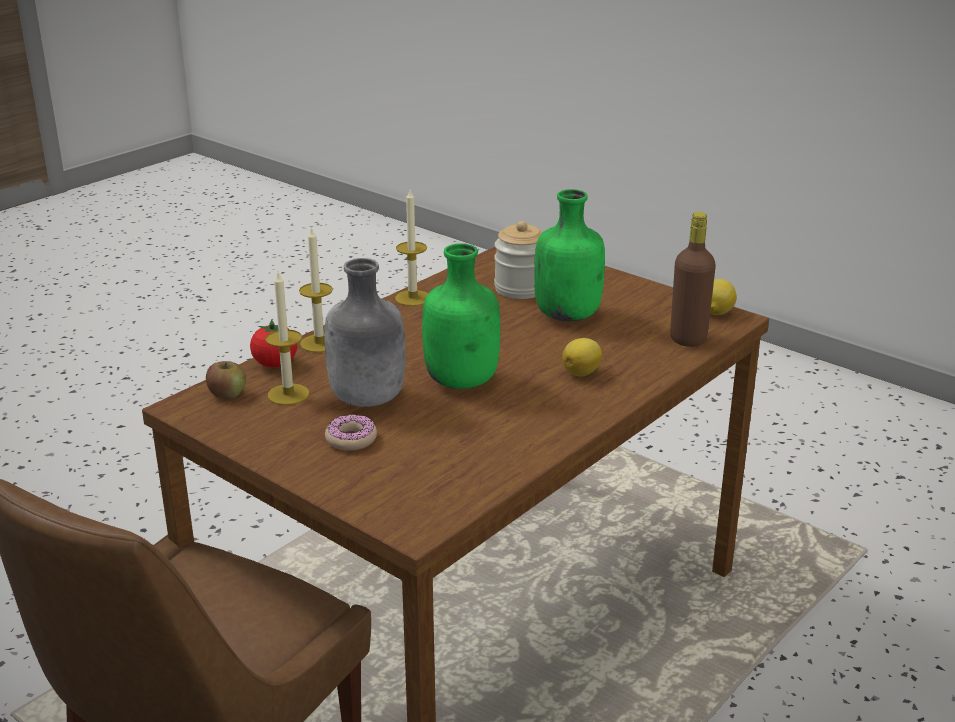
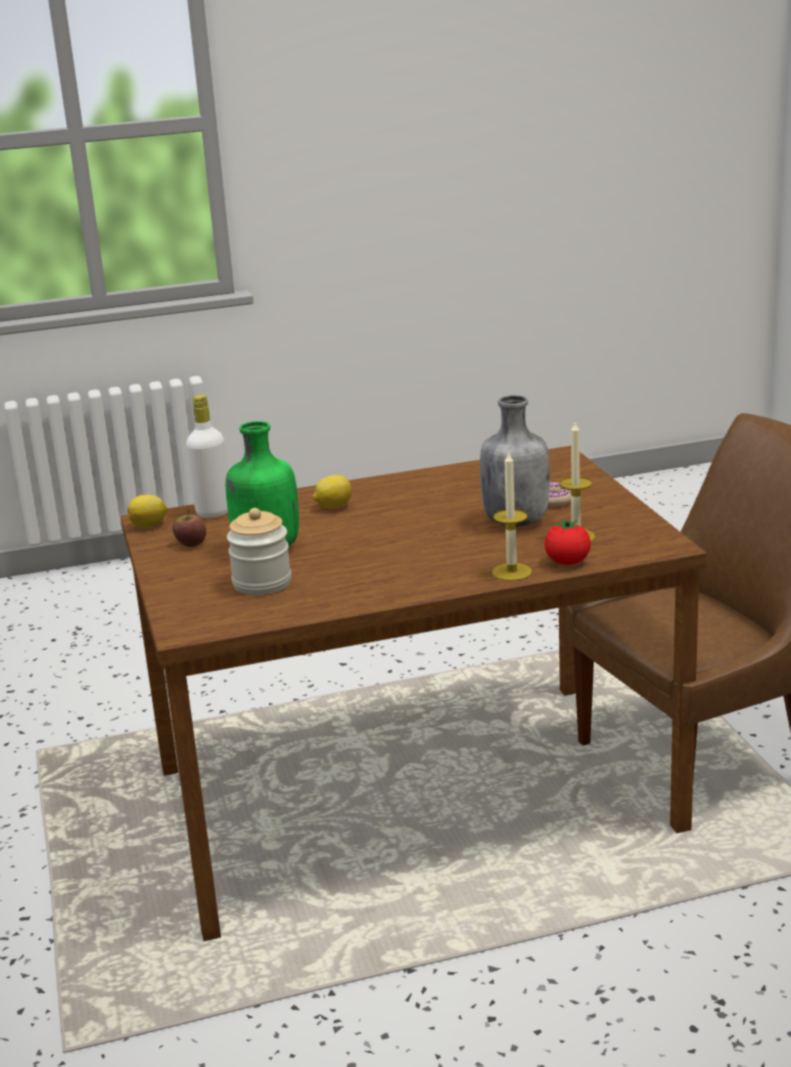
camera: 145 degrees left, 5 degrees down
(227, 394) = (626, 547): apple -> apple (191, 544)
(412, 298) = (375, 597): candle -> none
(463, 381) = (428, 519): green bottle -> none
(688, 339) = (213, 512): brown bottle -> white bottle

